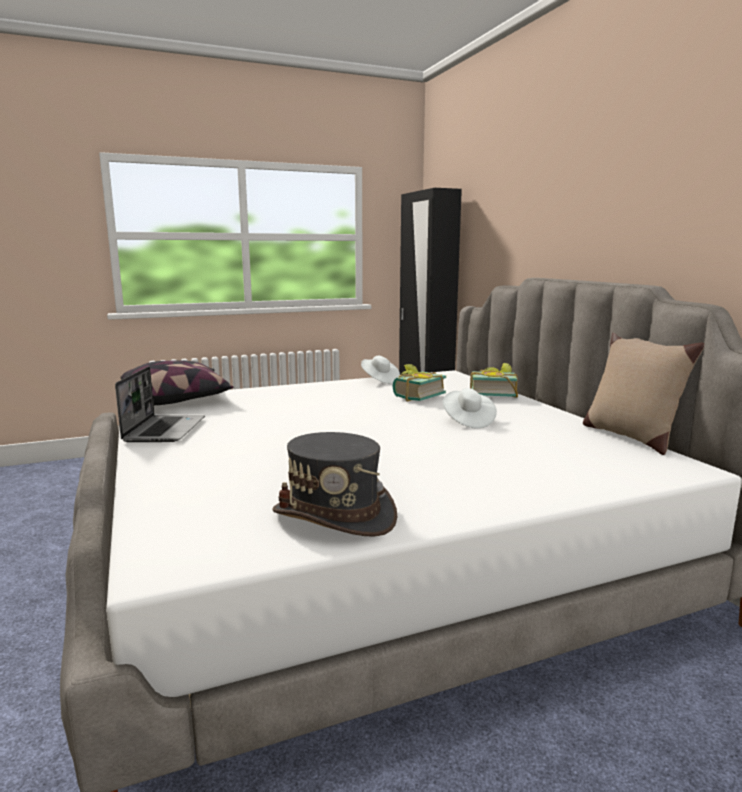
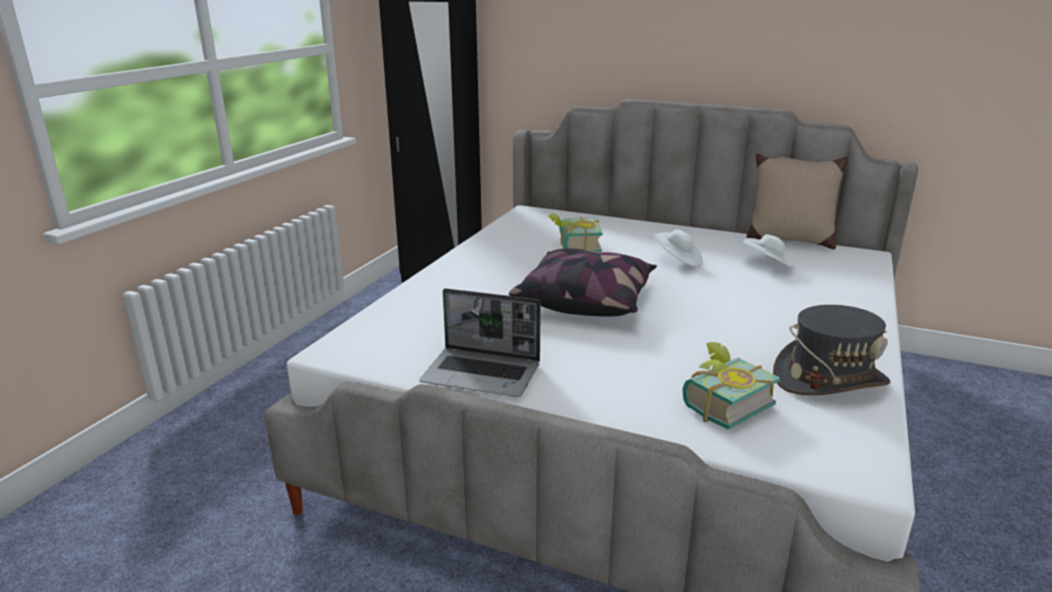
camera: 45 degrees left, 10 degrees up
(164, 430) = (483, 374): laptop -> laptop turned 150 degrees clockwise
(177, 399) = (367, 335): pillow -> pillow (585, 300)
(380, 380) = (494, 238): white hat -> white hat (767, 266)
(492, 393) = (619, 225): book -> book (720, 404)

